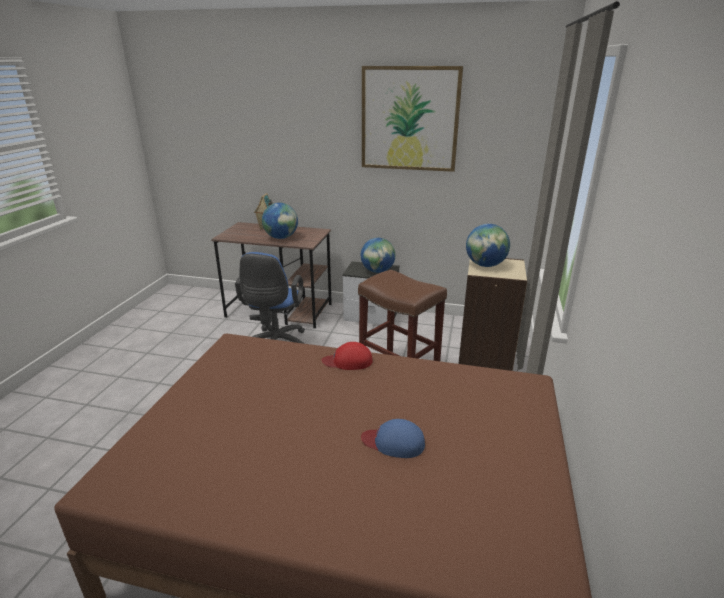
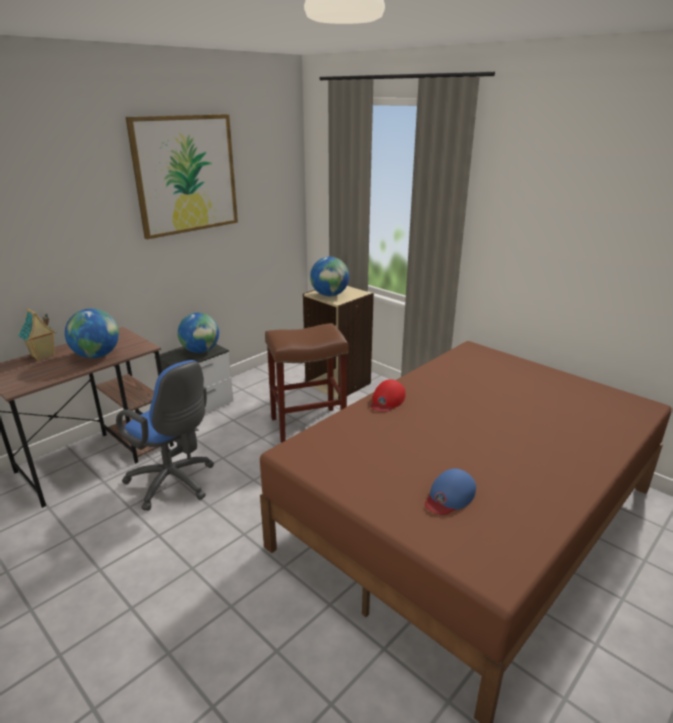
camera: 60 degrees left, 0 degrees up
(394, 442) = (508, 412): blue cap -> blue cap (449, 496)

